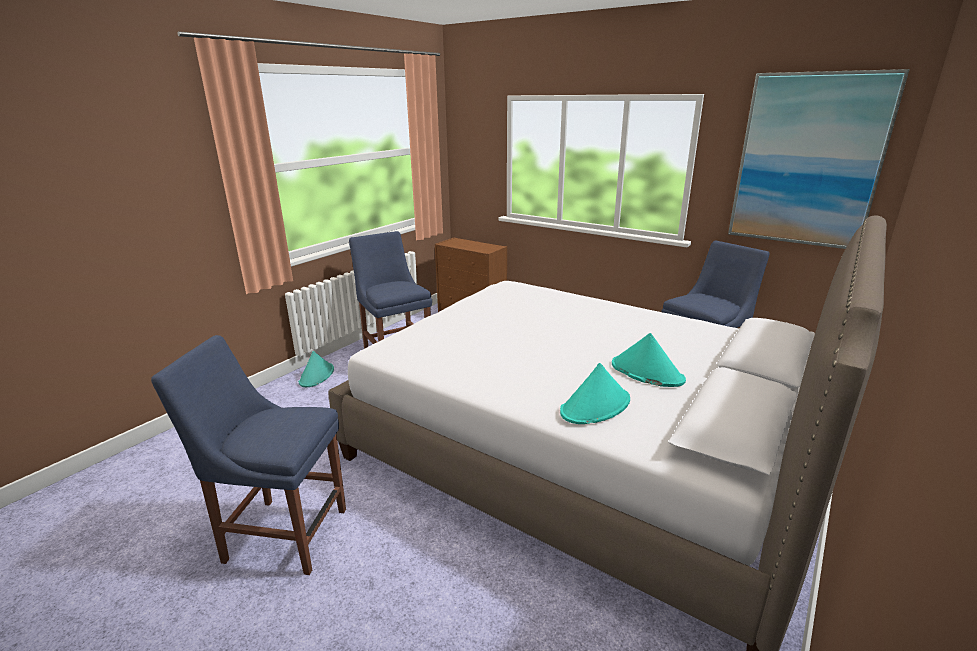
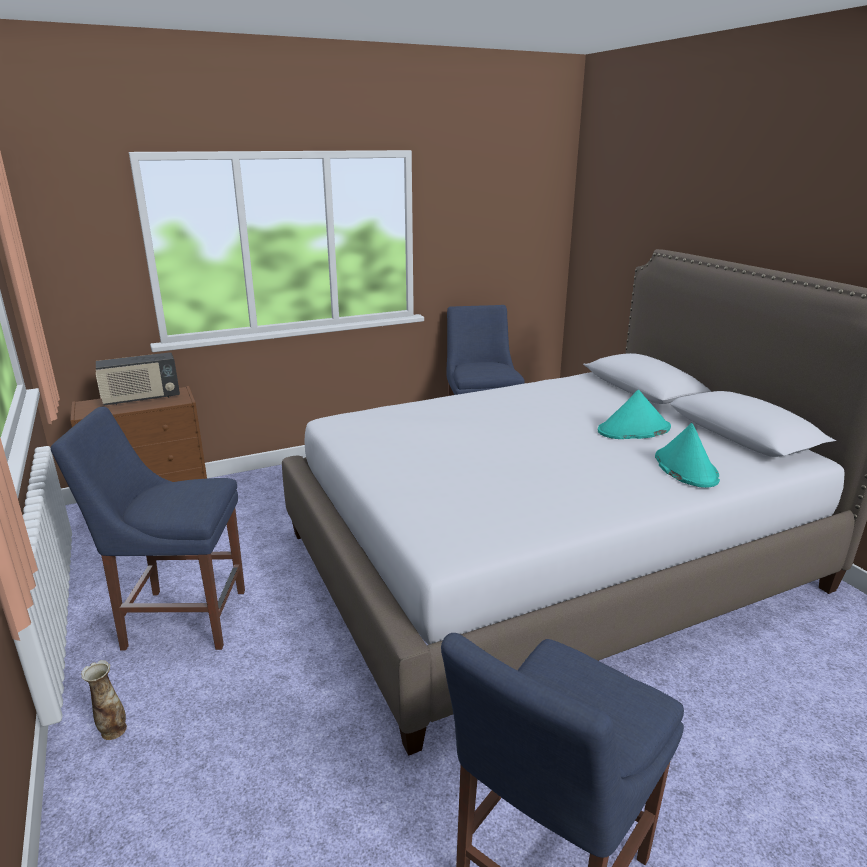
camera: 60 degrees left, 0 degrees up
(317, 375) = (113, 731): turquoise hat -> vase
(476, 245) = (141, 399): none -> radio
(808, 161) = (508, 214): picture -> none

